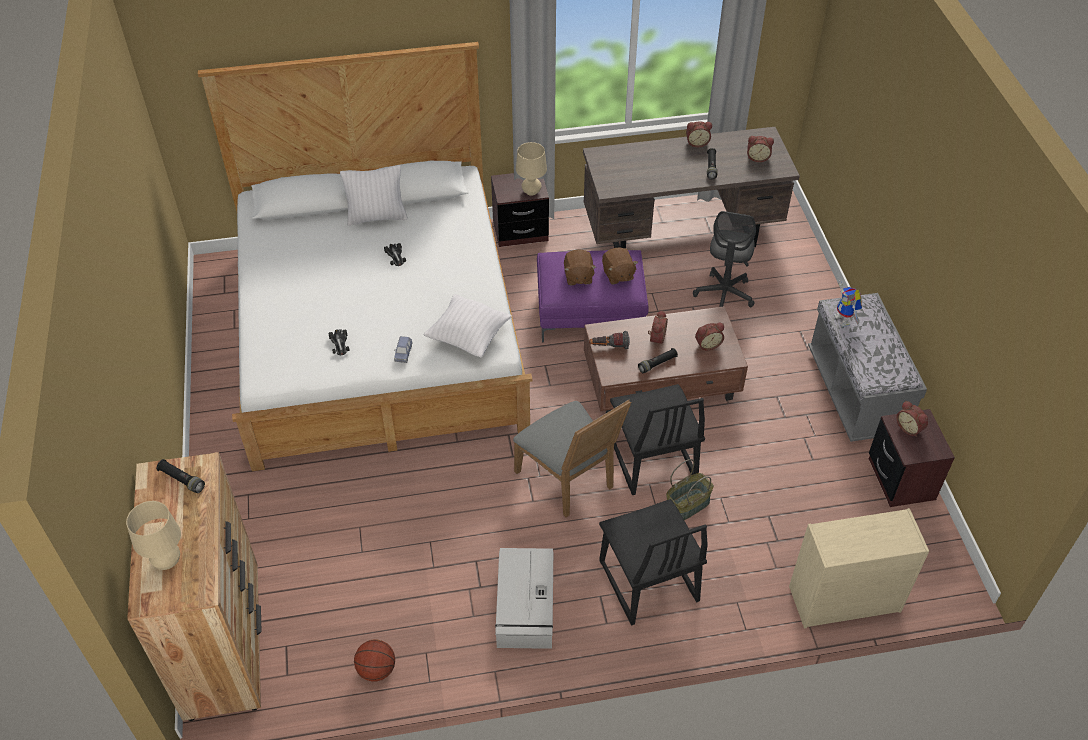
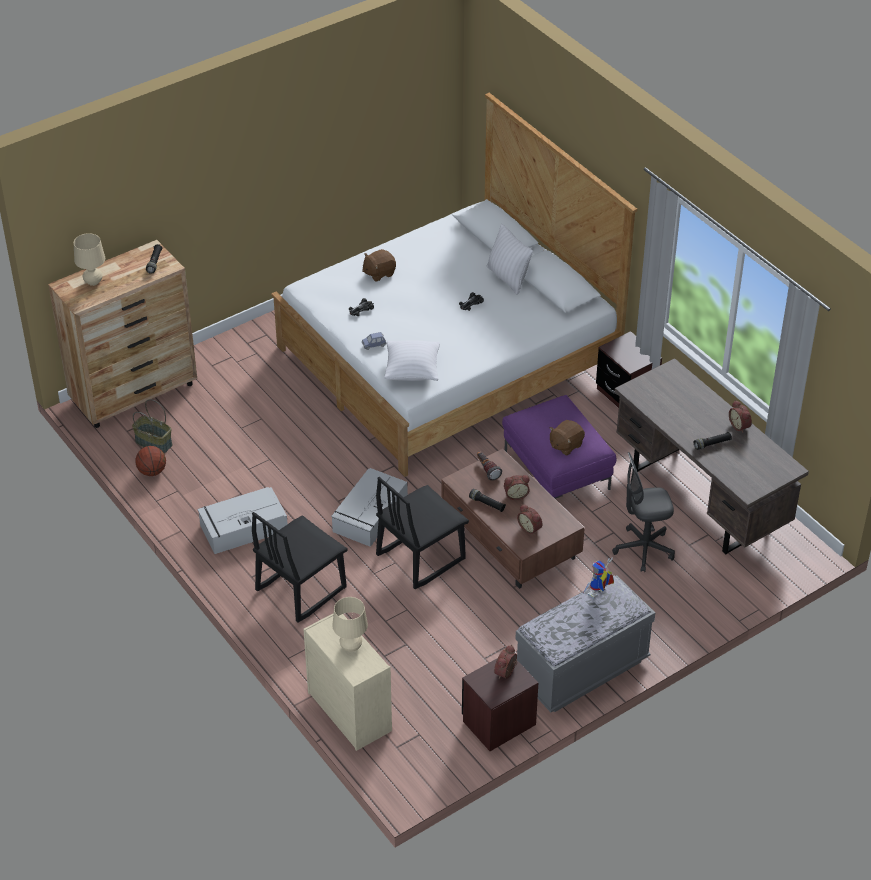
camera: 65 degrees right, 5 degrees down
(531, 192) = (628, 361): beige table lamp -> beige table lamp (351, 647)
(569, 481) = (369, 515): grey chair -> grey storage box
(578, 277) = (545, 422): brown plush toy -> brown plush toy (379, 273)
(687, 505) = (387, 591): basket -> basket (154, 443)
(758, 157) = (751, 470): alarm clock -> none

